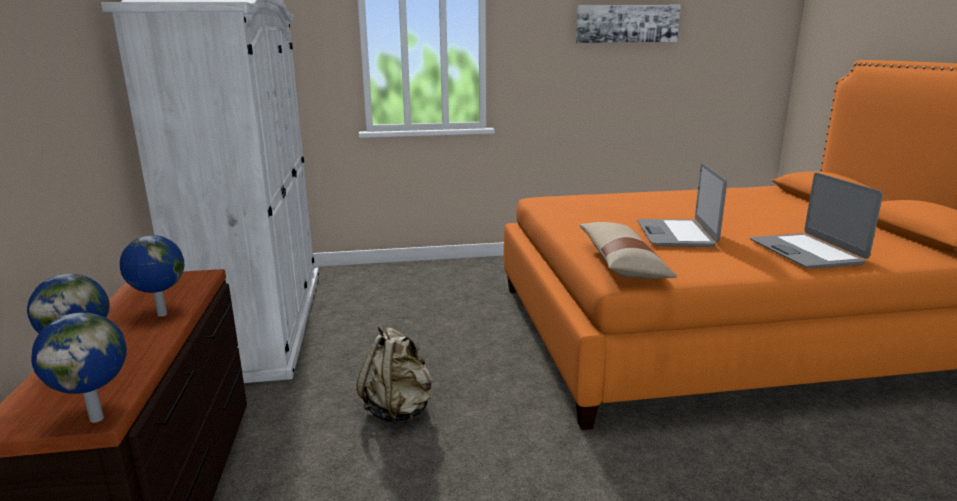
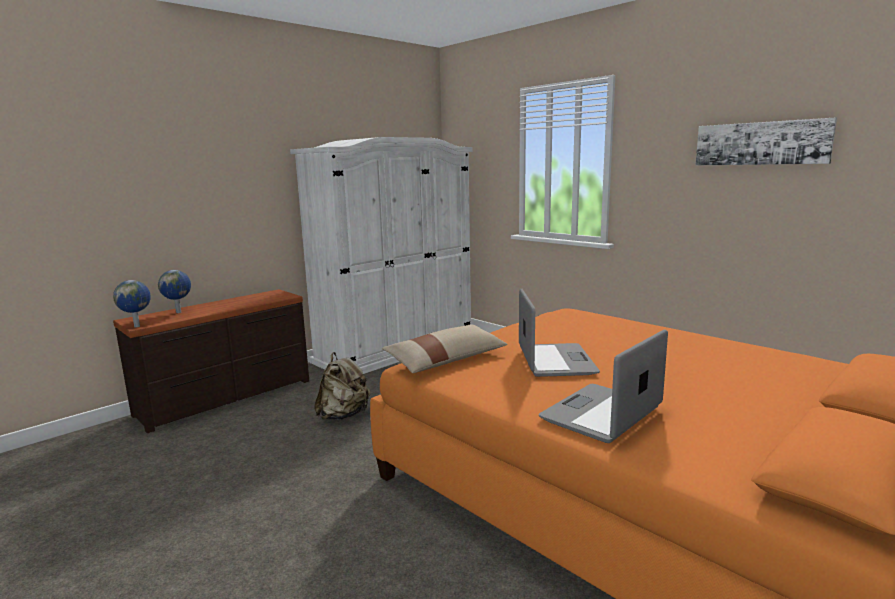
camera: 55 degrees right, 5 degrees down
(161, 315) = (236, 305): globe -> none
(676, 234) = (555, 361): laptop -> laptop turned 120 degrees clockwise

